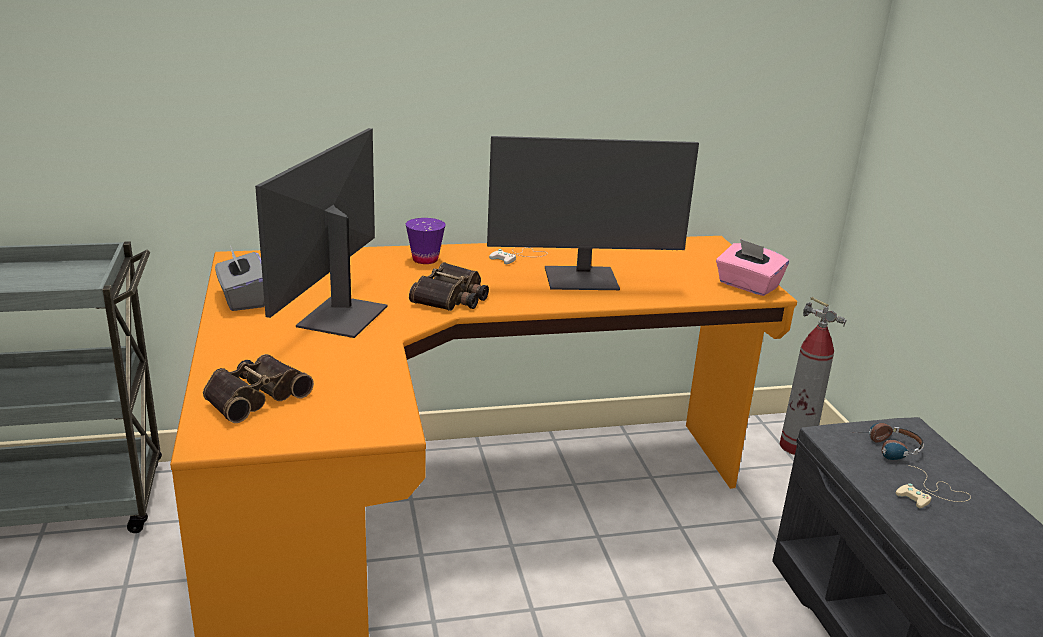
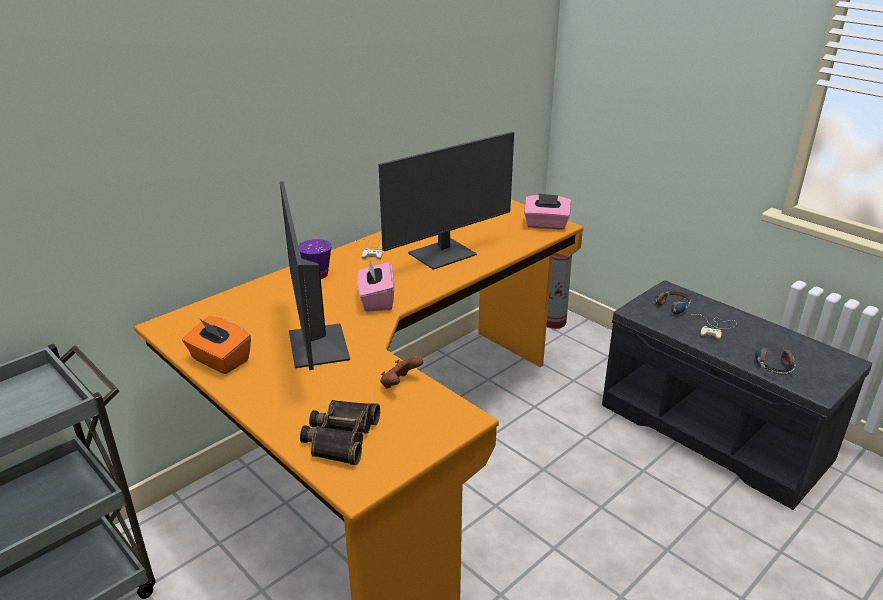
camera: 30 degrees left, 5 degrees up
(243, 299) = (219, 360): grey tissue box -> orange tissue box
(371, 374) = (400, 384): none -> brown game controller
(452, 297) = (376, 300): binoculars -> pink tissue box
(975, 567) = (773, 363): none -> headphones

